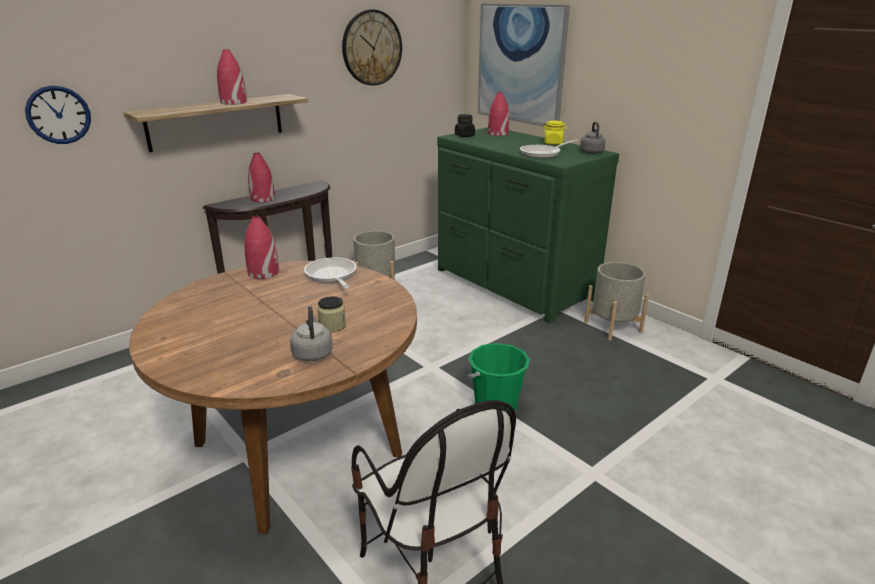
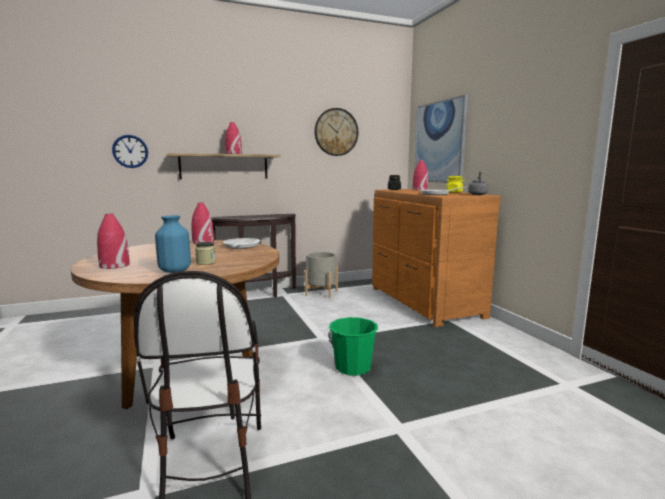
camera: 20 degrees right, 15 degrees down
(262, 199) = (245, 216): red vase -> red vase (114, 265)
(312, 353) = (174, 270): grey kettle -> blue vase
(512, 284) = (423, 302): green dresser -> brown dresser
(613, 326) = (490, 336): grey planter -> none

